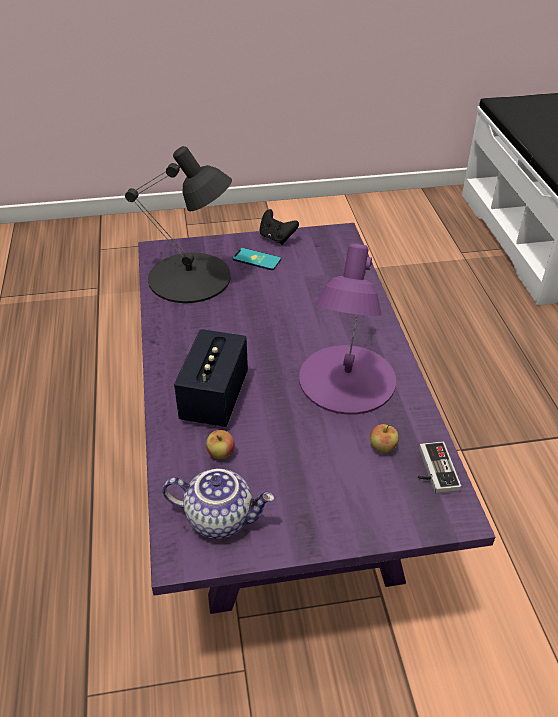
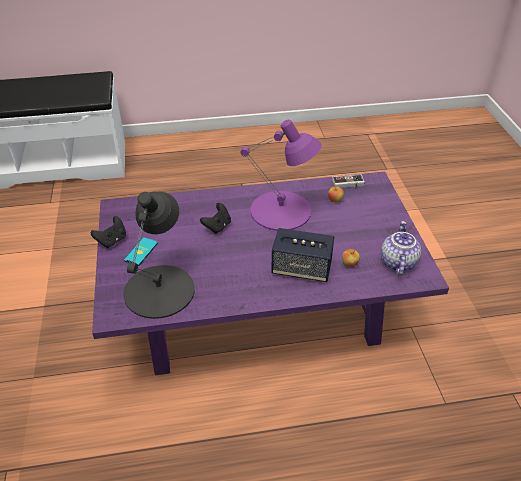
camera: 90 degrees left, 0 degrees up
(305, 317) = (217, 226): none -> black game controller

